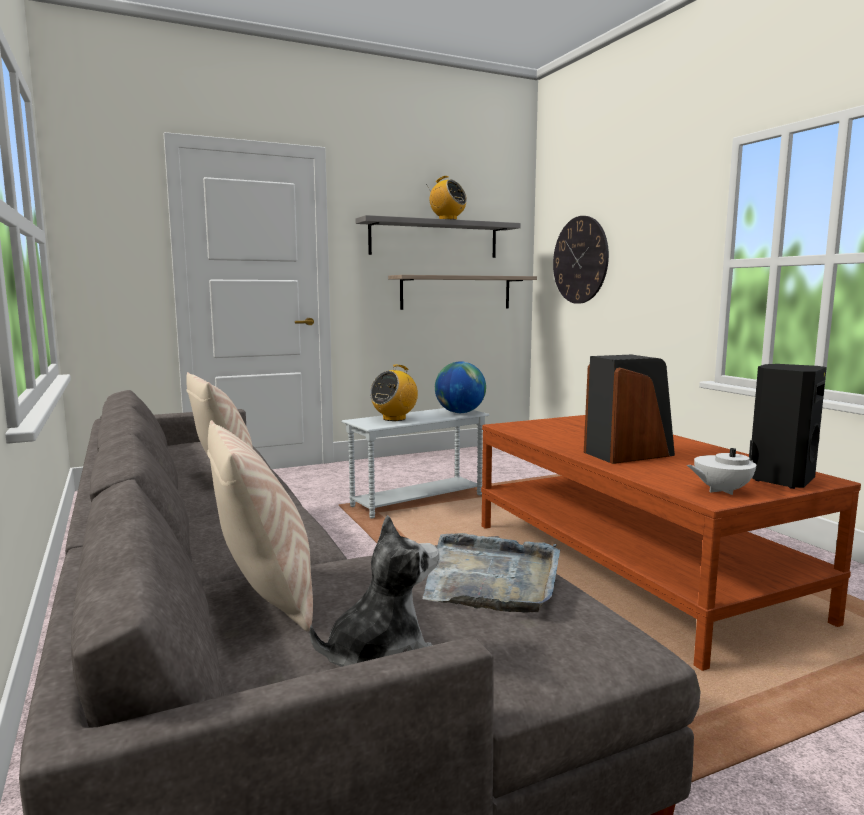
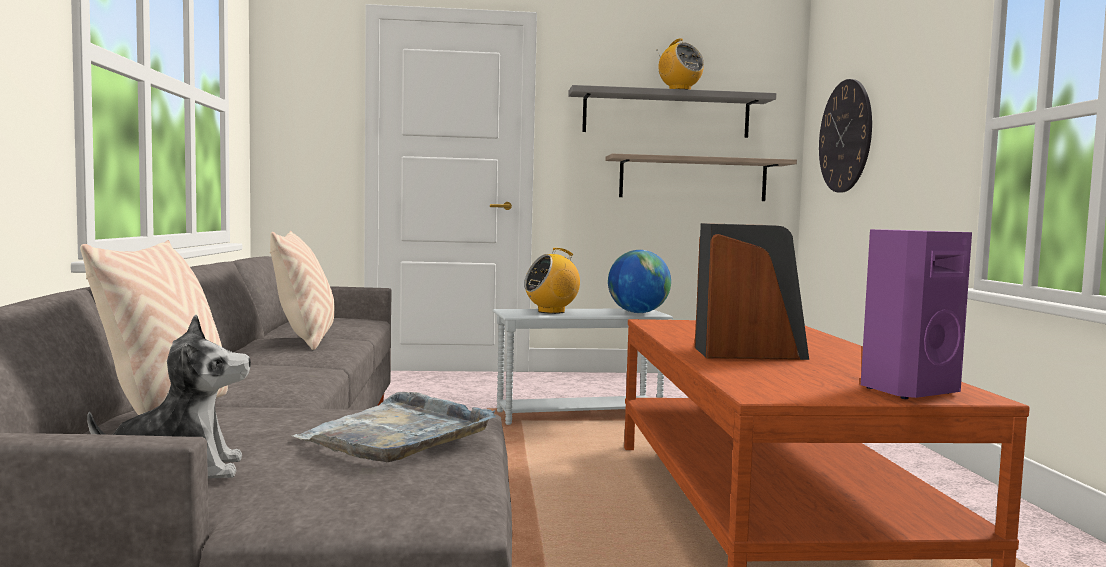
camera: 20 degrees right, 5 degrees down
(721, 490) = (793, 390): white teapot -> none
(780, 480) = (905, 391): black speaker -> purple speaker

